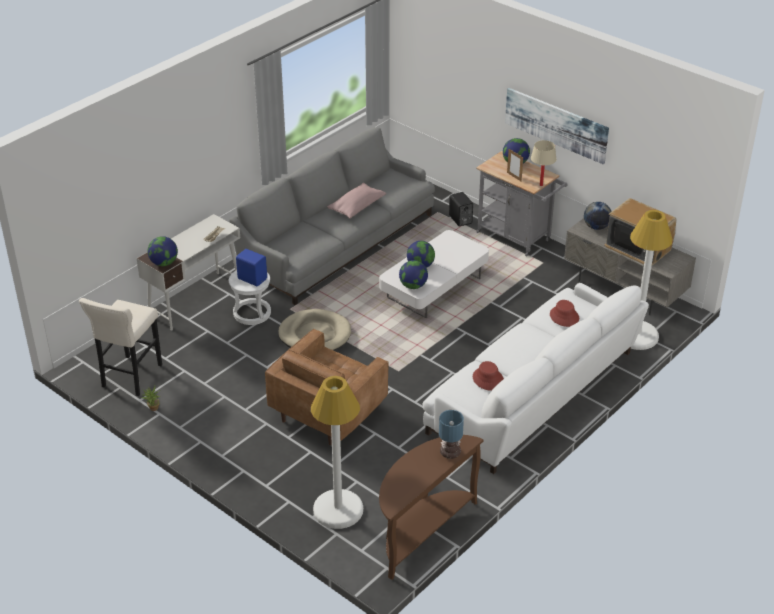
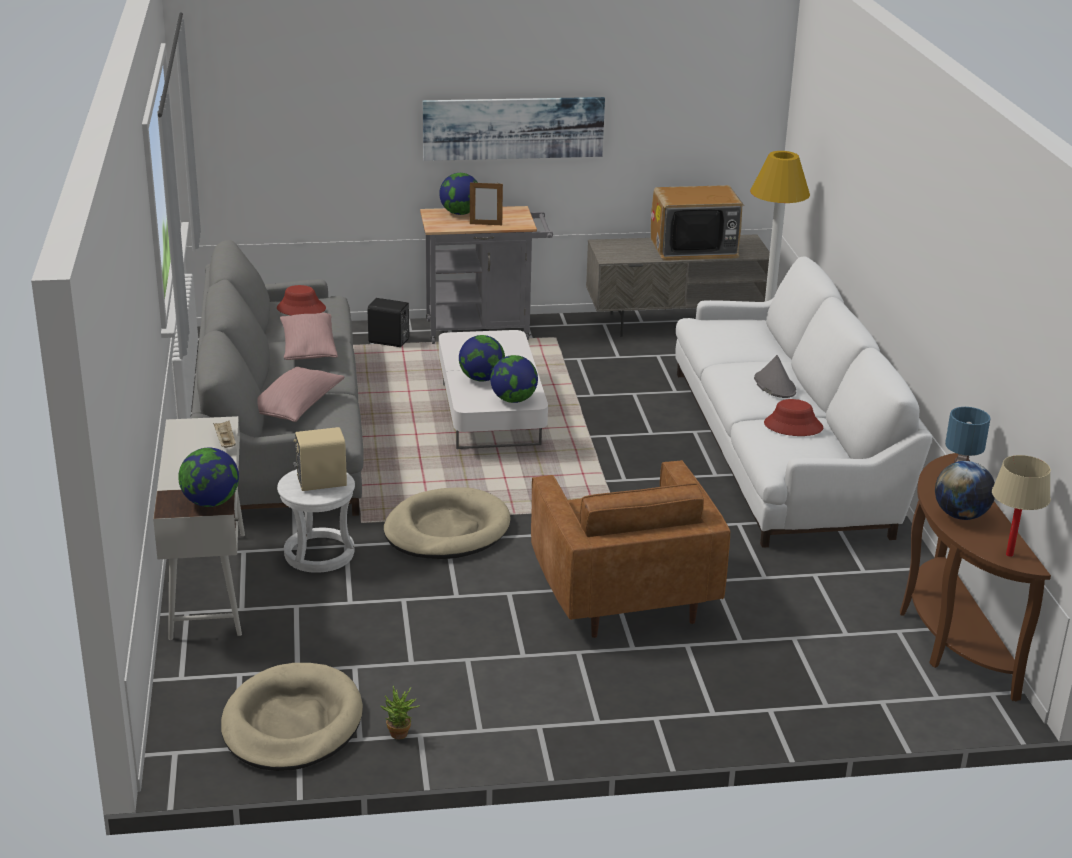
camera: 50 degrees left, 10 degrees down
(130, 378) = (292, 723): beige stool -> beige dog bed
(252, 278) = (320, 481): blue speaker -> beige speaker
(302, 236) = (296, 407): none -> pink pillow
(338, 509) = (834, 678): white floor lamp -> none
(523, 352) = (774, 385): none -> grey hat
(541, 185) = (529, 220): beige table lamp -> beige table lamp (1009, 554)
(564, 316) = (740, 339): red hat -> red hat (301, 309)
(596, 227) = (620, 249): globe -> globe (961, 515)

